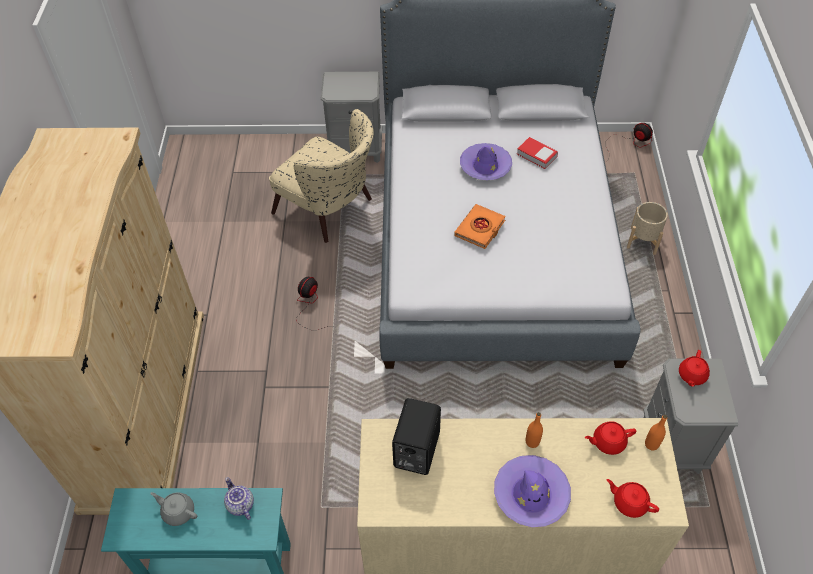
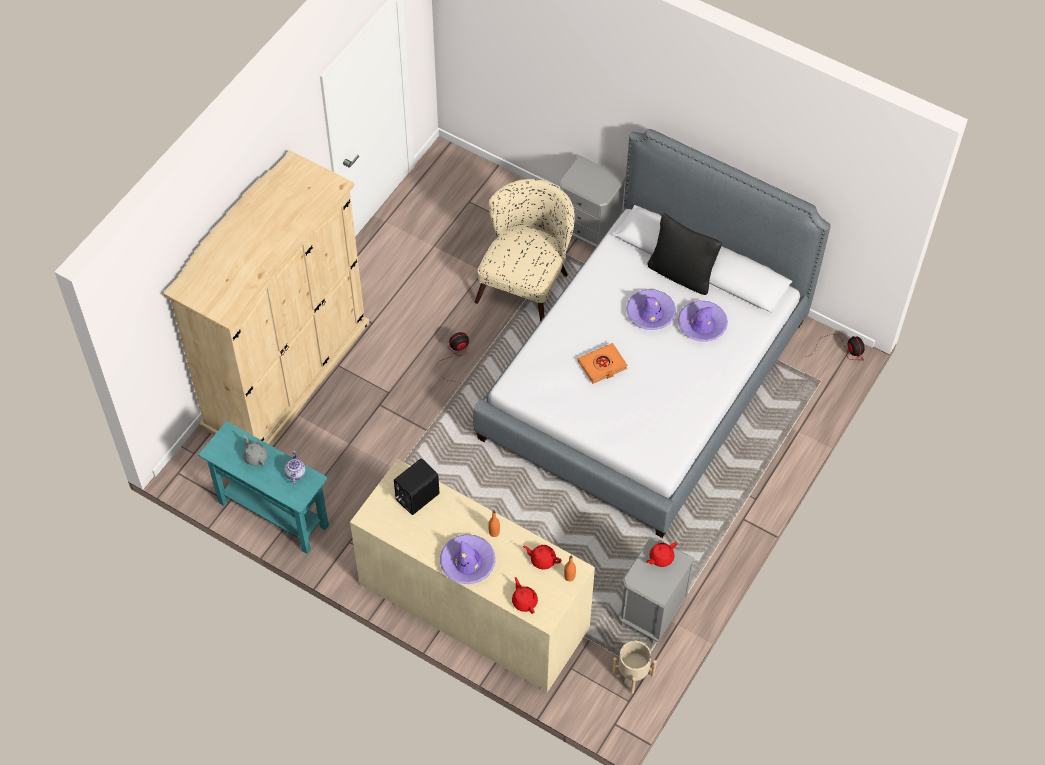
camera: 30 degrees right, 5 degrees up
(330, 211) = (527, 281): beige armchair -> beige armchair turned 135 degrees counterclockwise
(484, 124) = (681, 274): none -> black pillow
(536, 155) = (702, 325): book -> purple hat
(643, 240) = (772, 446): beige planter -> beige planter (633, 673)

